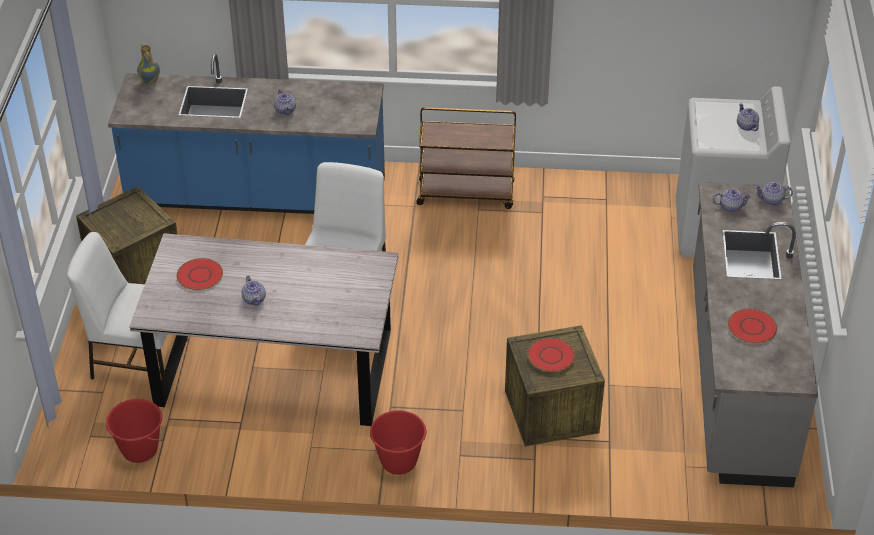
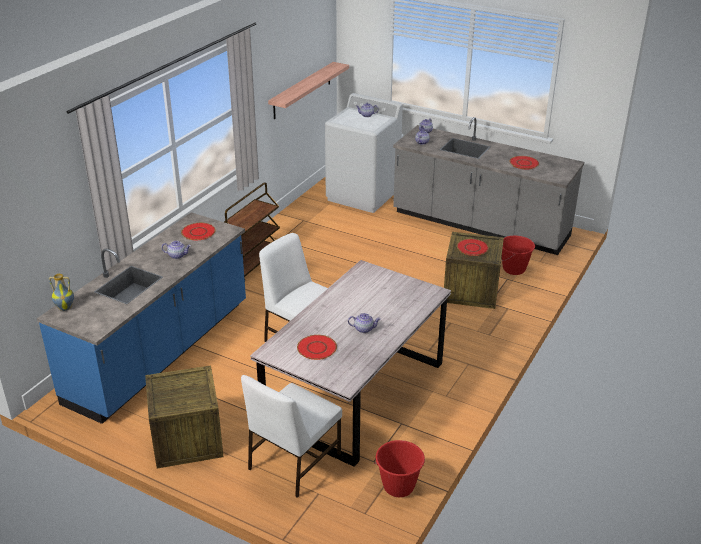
camera: 65 degrees left, 10 degrees down
(343, 105) = (198, 232): none -> red plate
(398, 462) = (481, 361): red bucket -> red bucket (514, 269)
(699, 38) = (302, 90): none -> shelf

